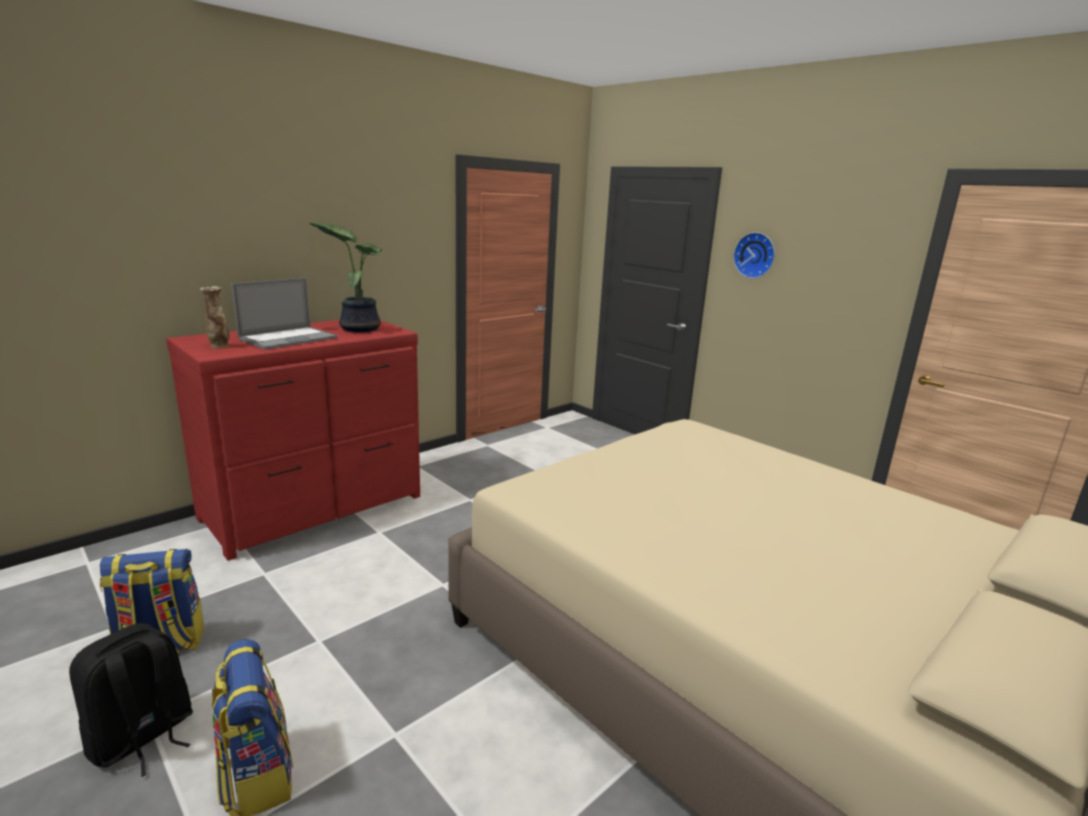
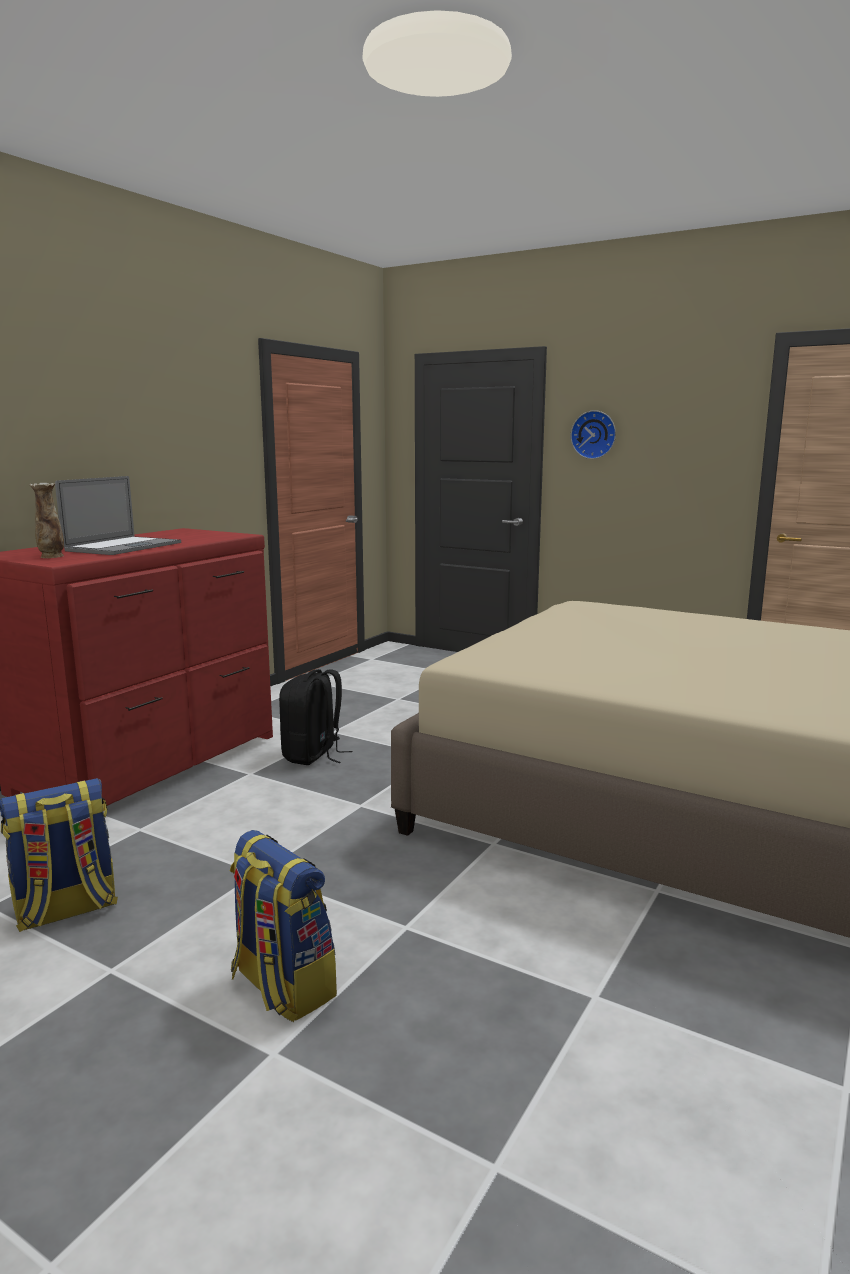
camera: 15 degrees left, 5 degrees down
(142, 738) = (118, 987): black backpack -> black backpack (313, 755)
(359, 328) = (190, 535): potted plant -> none

